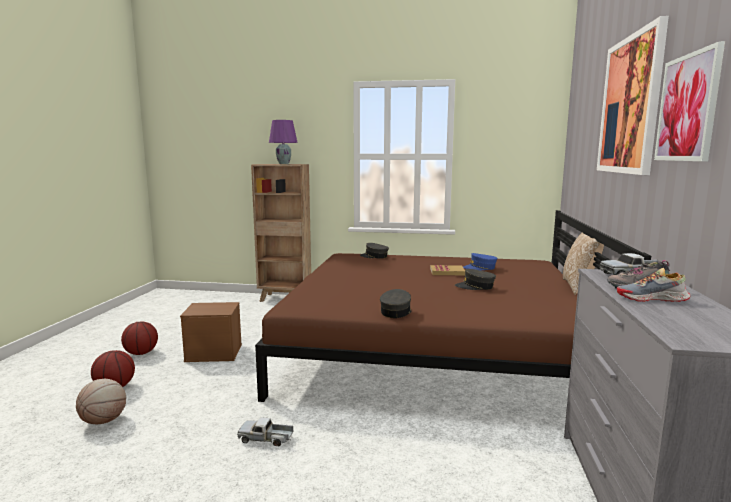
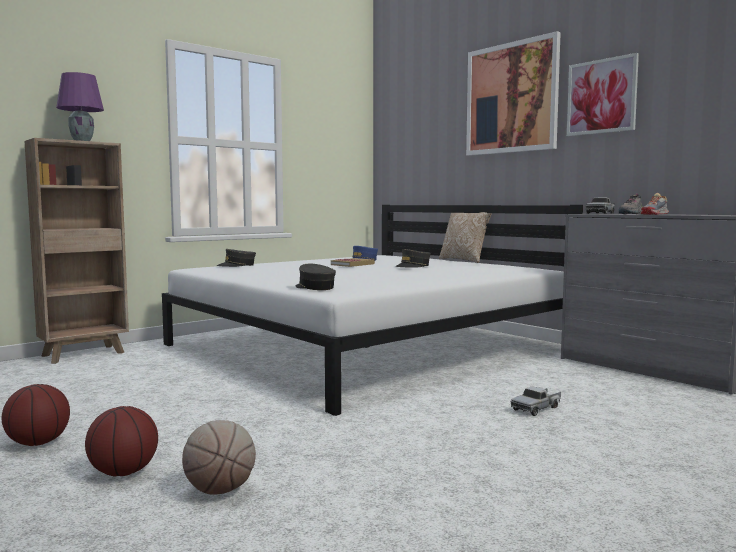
camera: 50 degrees left, 5 degrees down
(214, 352) = (156, 409): brown storage box -> none
(266, 438) = (418, 427): toy truck -> toy truck (537, 408)
(396, 311) = (425, 281): grey cap -> grey cap (314, 287)
(436, 349) = (368, 346): brown bed -> white bed

